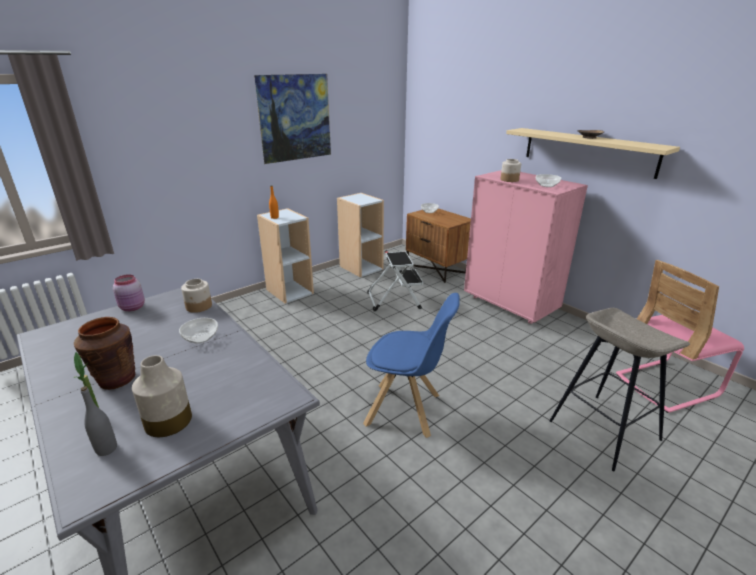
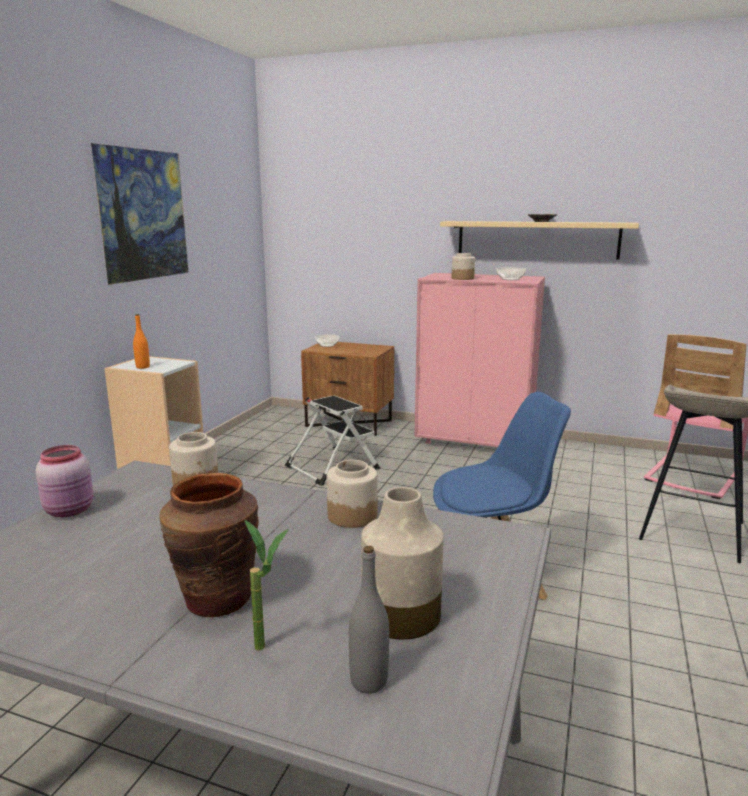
camera: 30 degrees left, 10 degrees down
(200, 338) = (270, 514): bowl -> none
(233, 352) = (352, 515): none -> jar
(361, 267) = (244, 440): bookcase -> none

